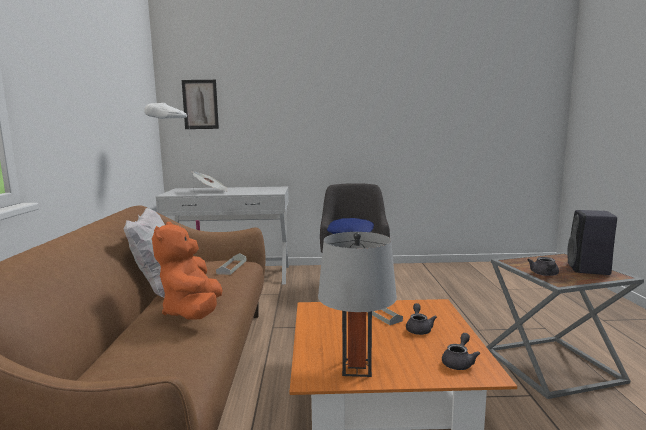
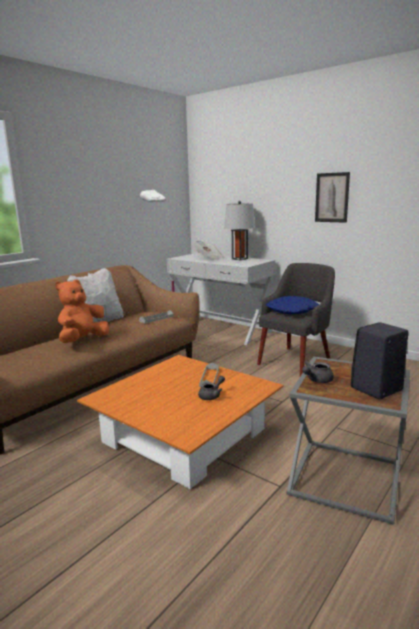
camera: 40 degrees right, 5 degrees up
(200, 104) = (215, 185): picture -> picture (332, 197)
(357, 368) = (127, 402): grey table lamp -> grey table lamp (239, 259)
(459, 362) = (188, 424): grey teapot -> none

